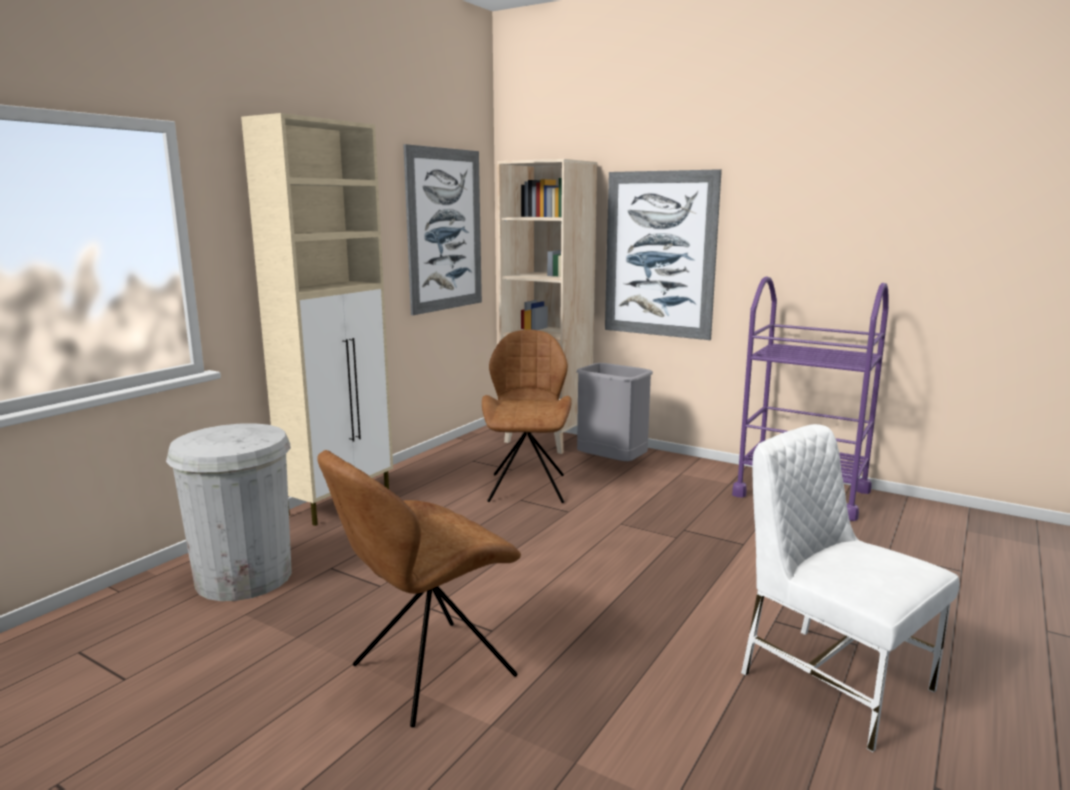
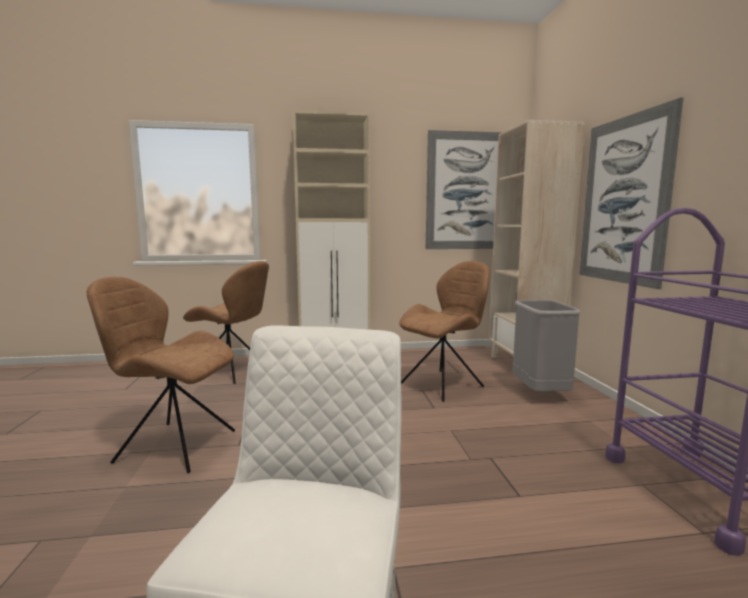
camera: 50 degrees right, 5 degrees down
(244, 577) = (232, 372): white trash can -> brown chair

